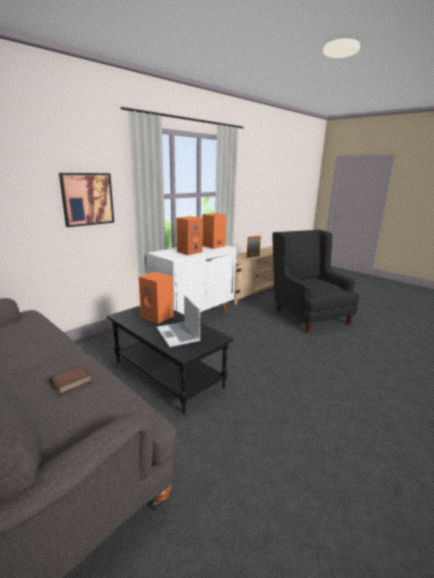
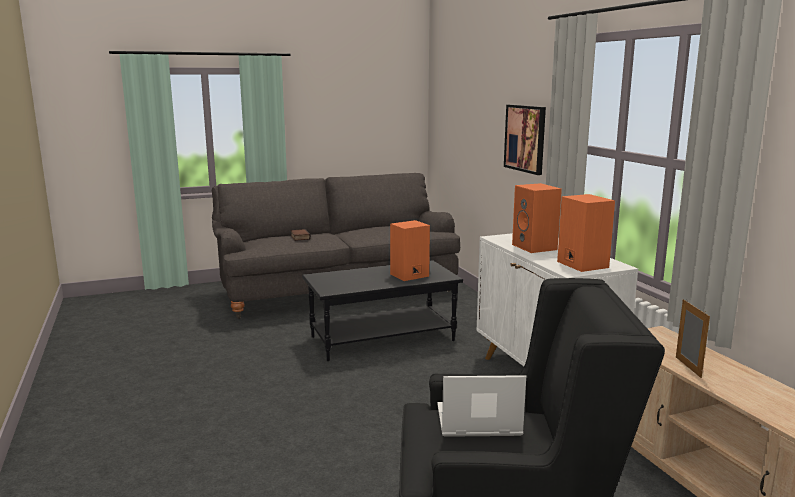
camera: 115 degrees right, 5 degrees down
(179, 335) = (353, 278): laptop -> laptop (477, 422)

